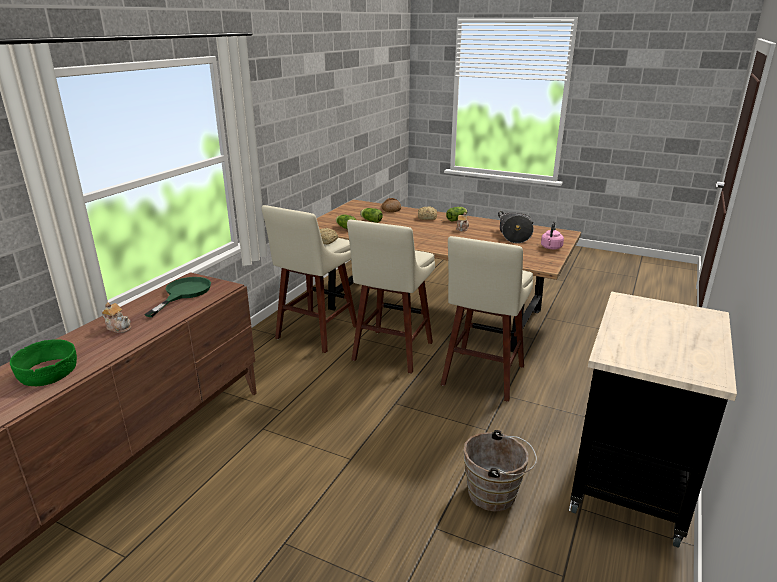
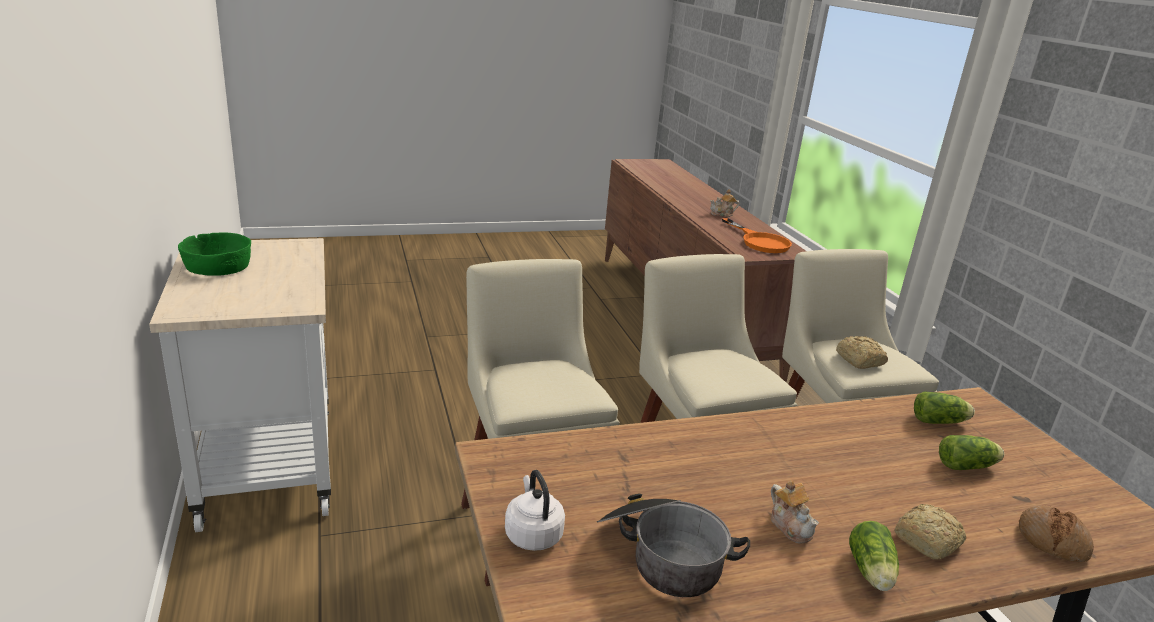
camera: 135 degrees right, 0 degrees up
(48, 371) = (685, 192): green bowl -> green bowl (218, 266)
(183, 293) = (760, 241): green frying pan -> orange frying pan
(496, 494) = (404, 406): brown bucket -> none
(551, 248) = (532, 534): pink kettle -> white kettle
(630, 483) = (267, 467): black cart -> white cart

